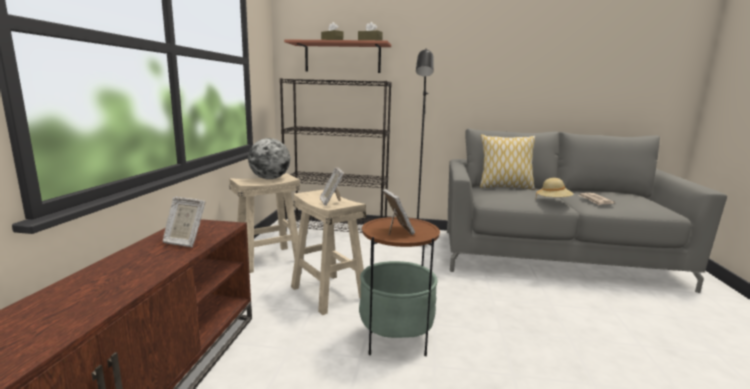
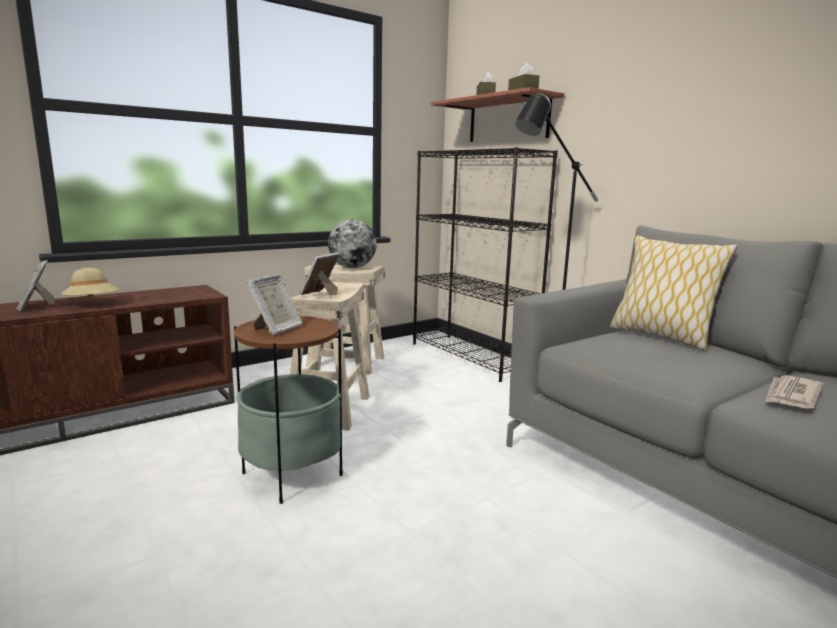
camera: 45 degrees right, 0 degrees up
(184, 242) = (149, 298): picture frame -> picture frame (36, 306)
(553, 201) = (683, 372): beige hat -> beige hat (92, 304)

